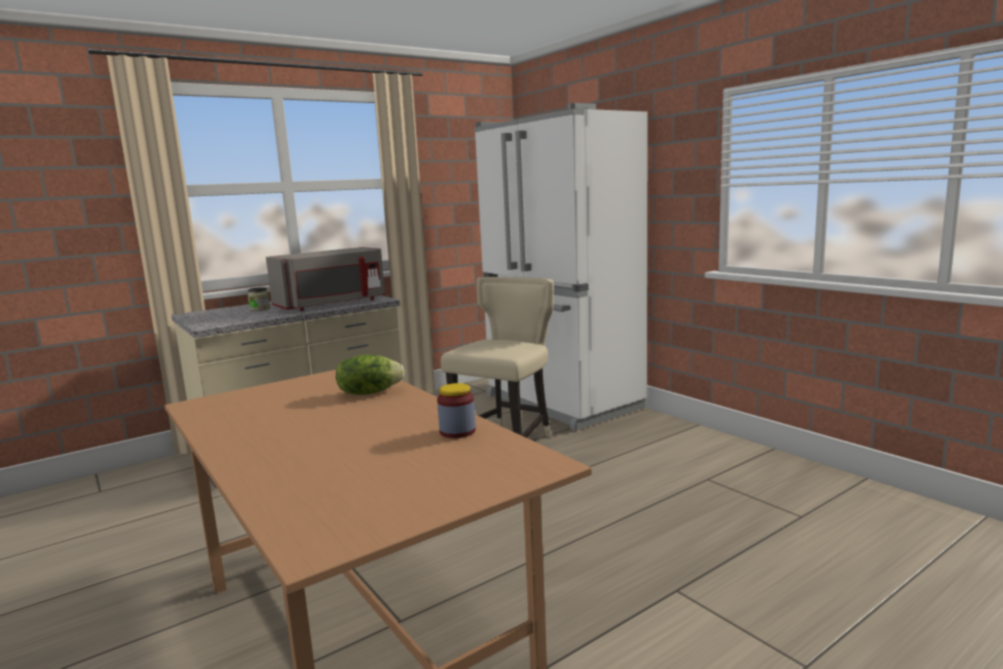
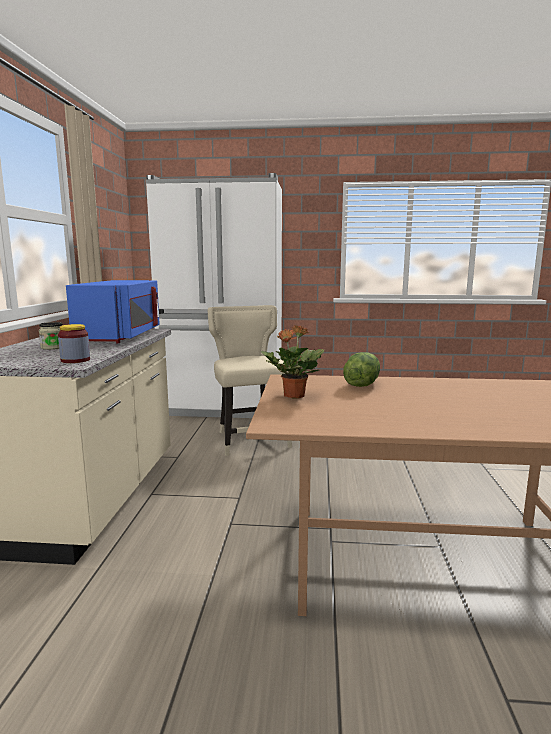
camera: 50 degrees left, 0 degrees up
(289, 387) = (293, 396): none -> potted plant
(332, 304) = (122, 336): grey microwave -> blue microwave
(457, 431) = (490, 385): jar -> jar (75, 360)

